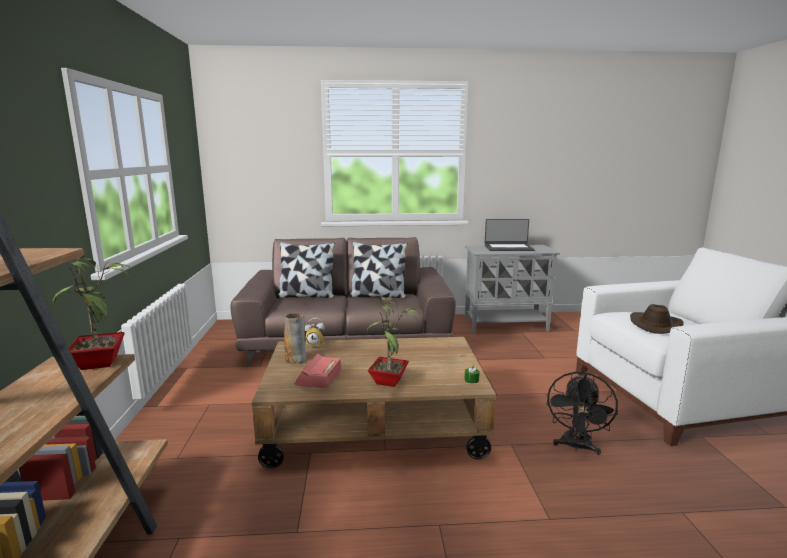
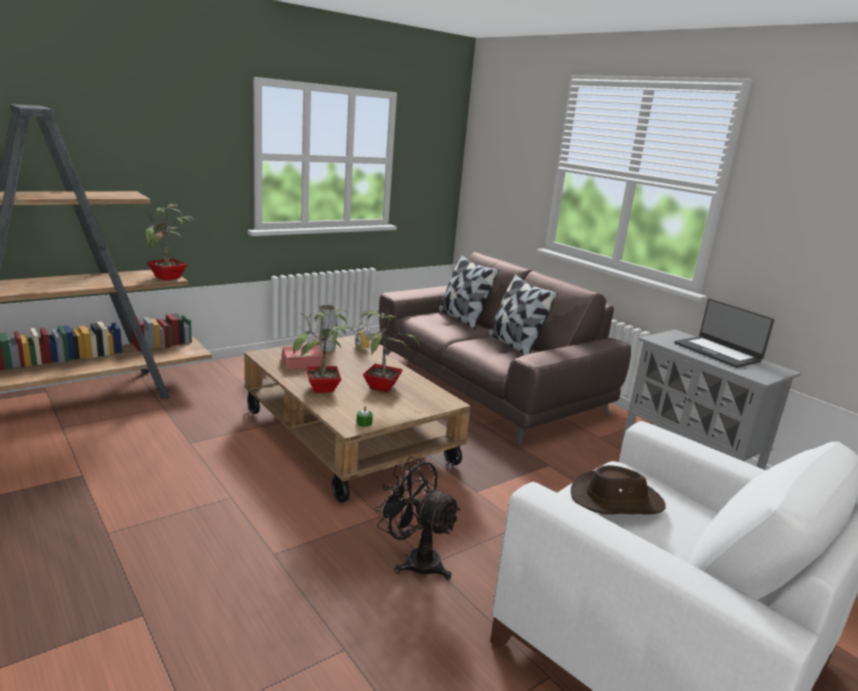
camera: 55 degrees right, 5 degrees up
(406, 356) = (382, 386): none -> potted plant
(576, 447) = (415, 560): black fan -> black fan turned 45 degrees clockwise

